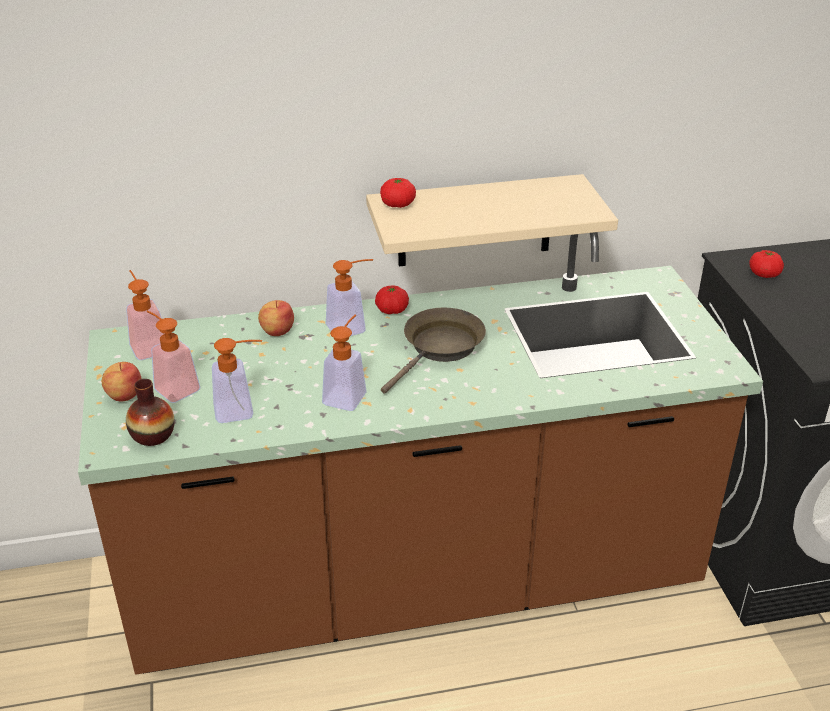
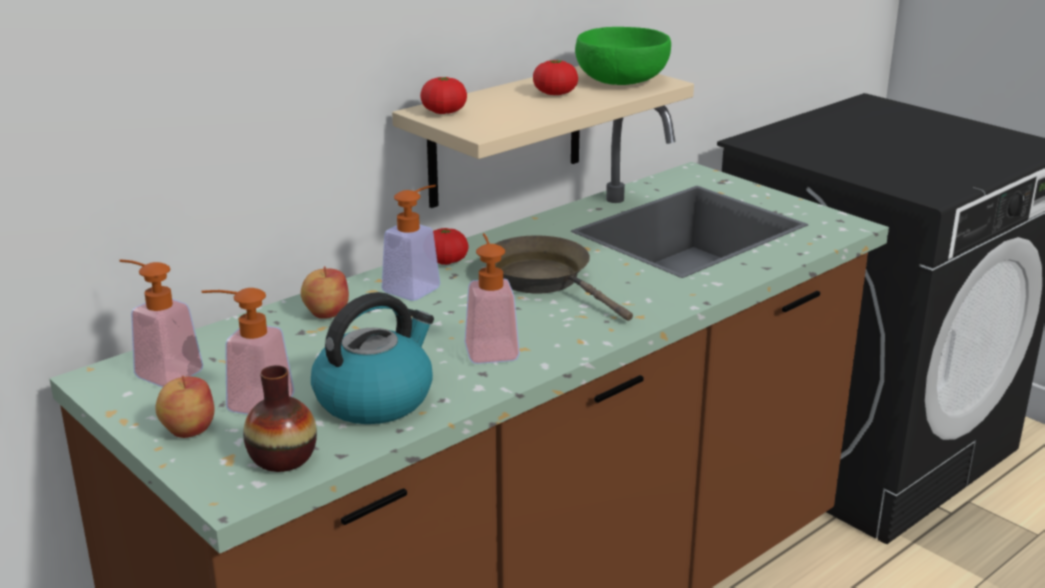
camera: 30 degrees left, 10 degrees down
(242, 410) = (375, 398): soap dispenser -> kettle
(440, 348) = (544, 280): brown frying pan -> brown frying pan turned 45 degrees counterclockwise
(566, 202) = (623, 80): none -> green bowl
(764, 274) = (794, 145): tomato -> tomato (555, 93)

